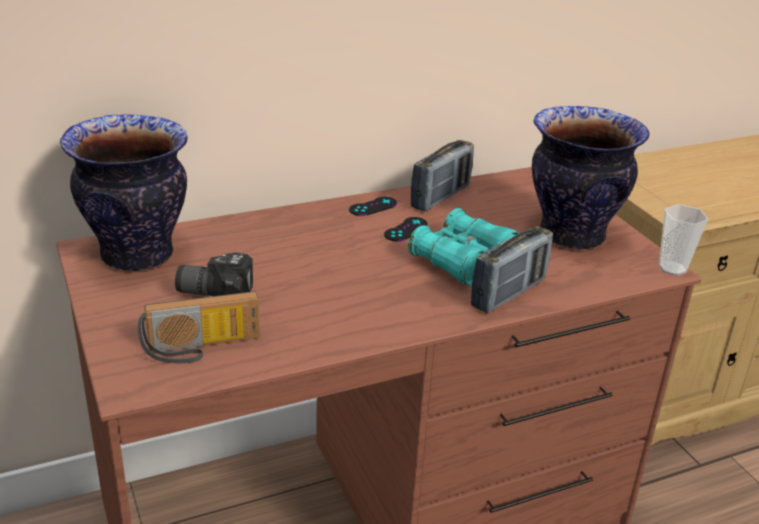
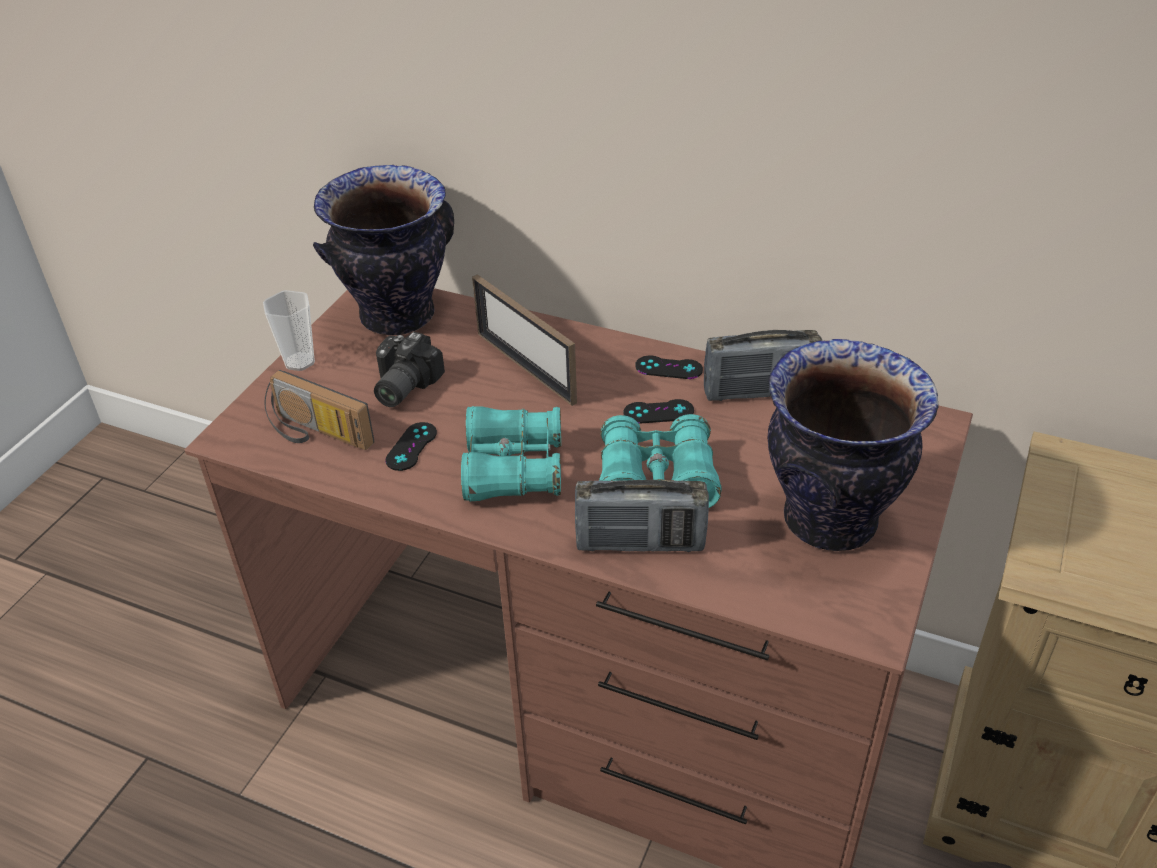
camera: 50 degrees right, 10 degrees up
(216, 292) = (400, 386): camera -> camera turned 120 degrees counterclockwise
(285, 243) = (525, 367): none -> picture frame
(287, 319) = (411, 446): none -> black game controller
(375, 297) = (513, 469): none -> turquoise binoculars
(672, 269) = (883, 635): cup -> cup (299, 362)

